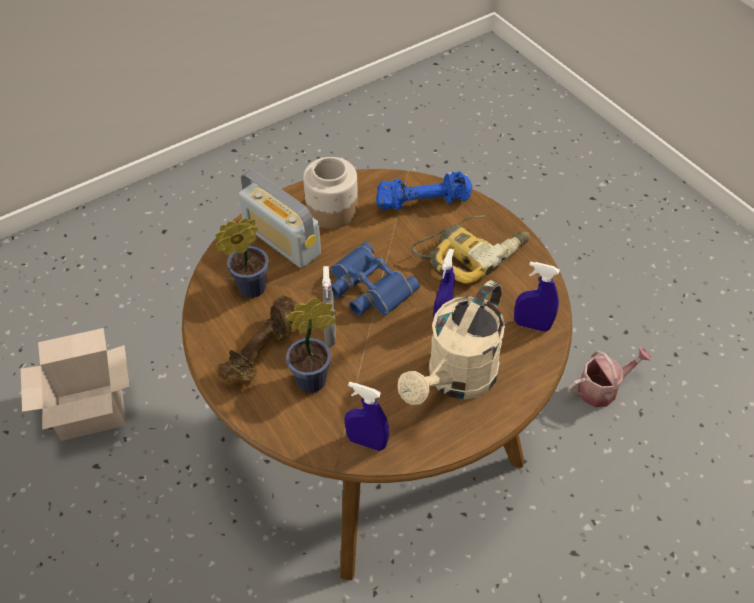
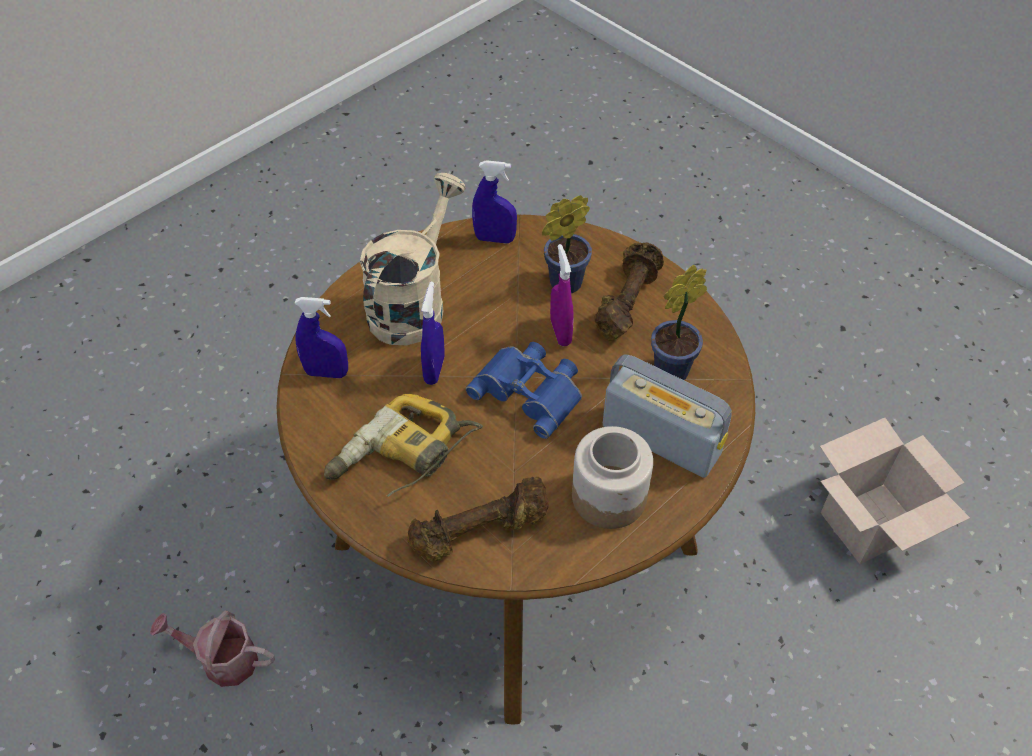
camera: 170 degrees right, 0 degrees up
(330, 333) = (560, 332): grey spray bottle -> purple spray bottle
(422, 201) = (481, 532): blue dumbbell -> brown dumbbell
(602, 388) = (222, 659): watering can -> watering can turned 45 degrees clockwise

